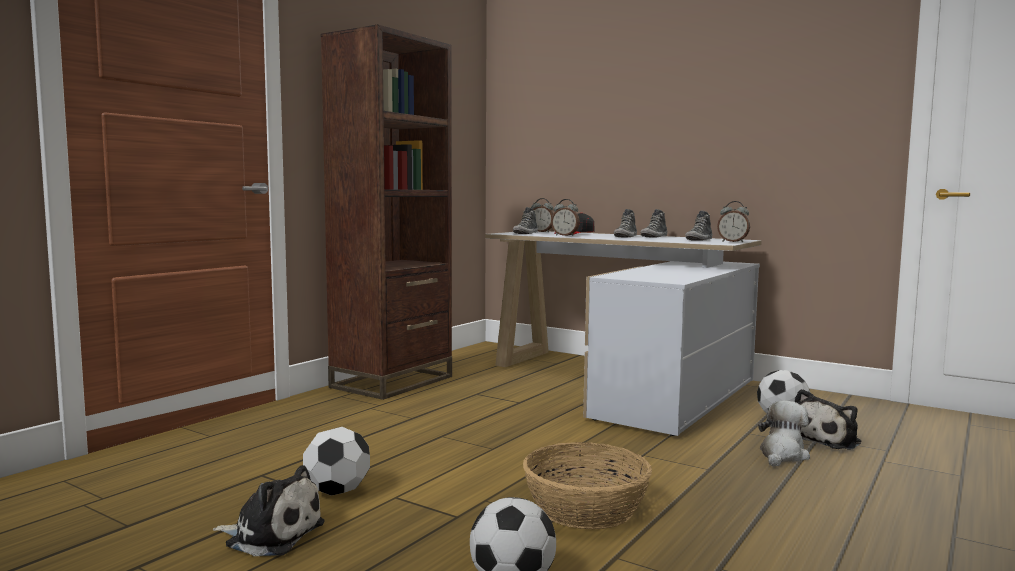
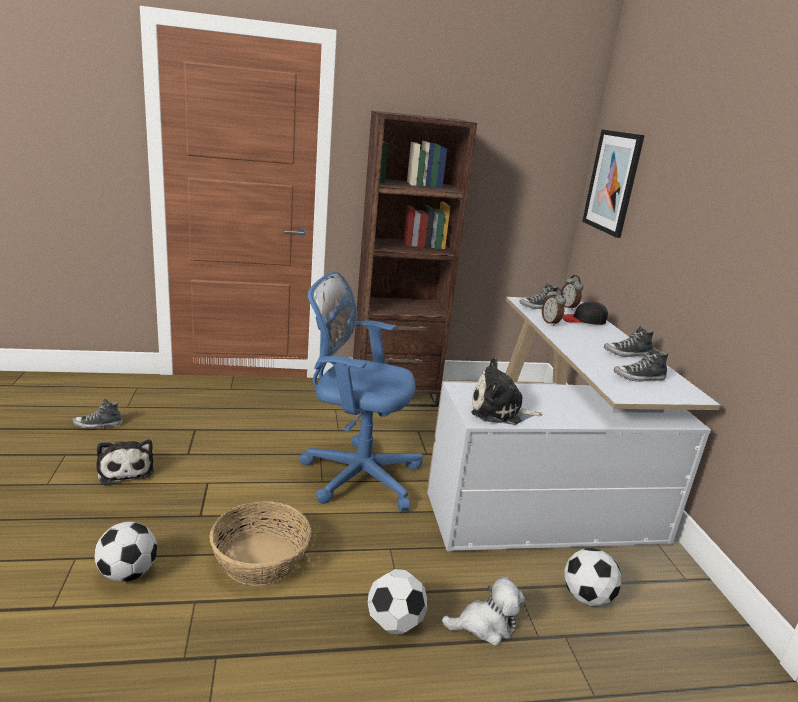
camera: 45 degrees right, 15 degrees up
(337, 492) = (195, 462): football -> football (394, 623)
(506, 433) = (356, 474): none -> blue office chair
(534, 112) = (612, 182): none -> picture
(626, 237) = (597, 344): shoe -> shoe (98, 425)
(733, 242) = (655, 396): alarm clock -> none
(828, 439) = (568, 645): plush toy -> plush toy (500, 411)

